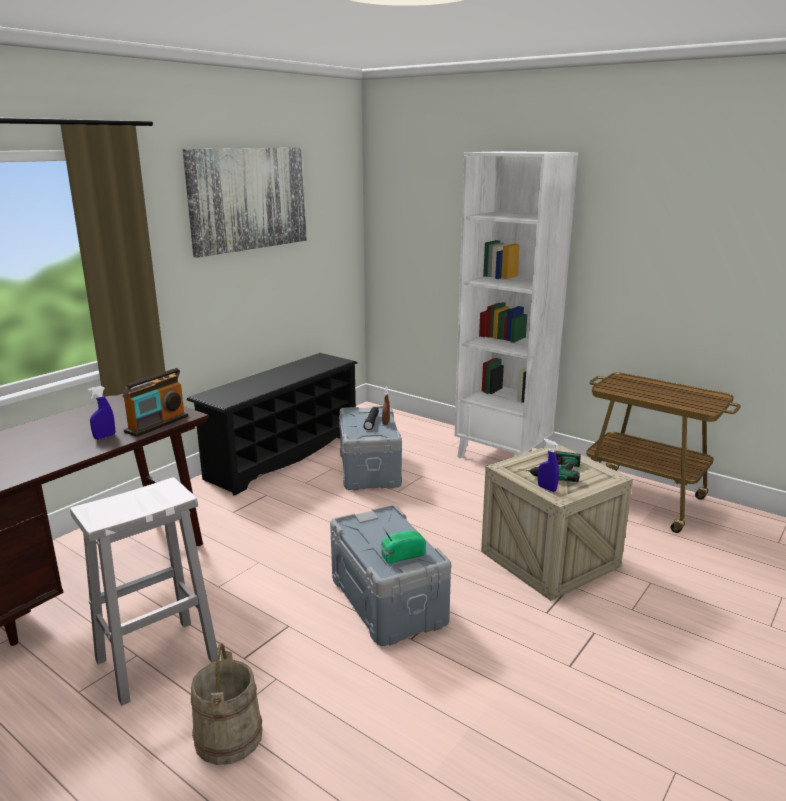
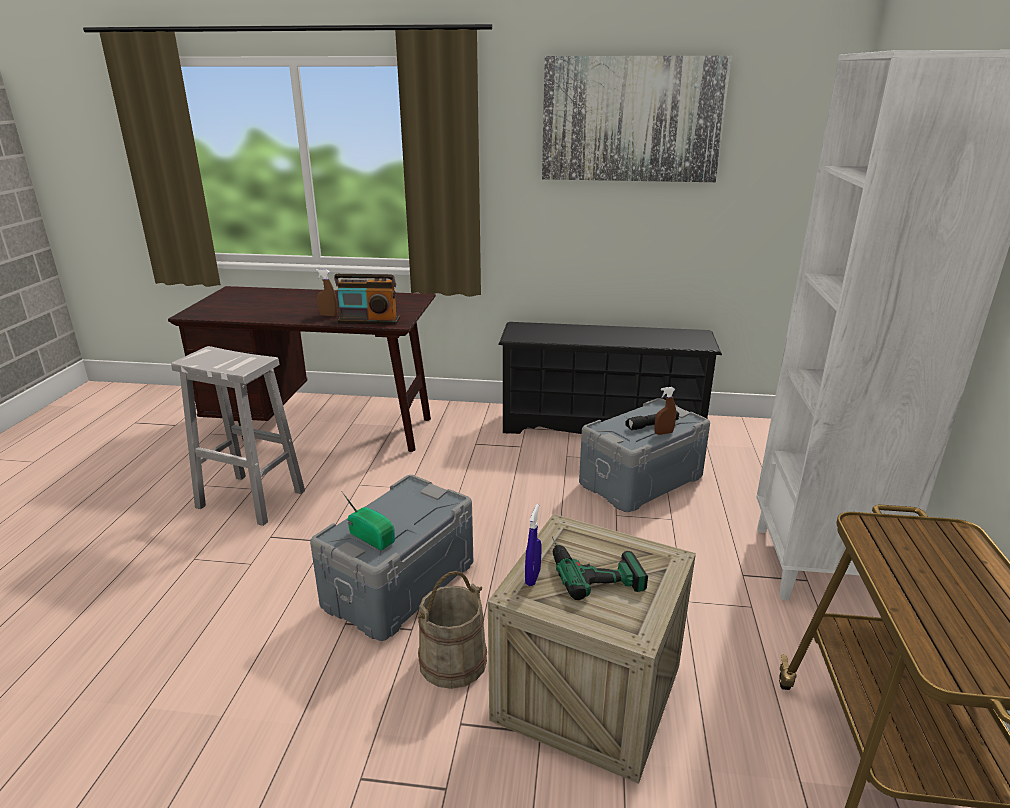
camera: 60 degrees right, 5 degrees up
(104, 437) = (328, 315): blue spray bottle -> brown spray bottle
(228, 736) = (174, 568): beige bucket -> beige bucket (452, 661)

